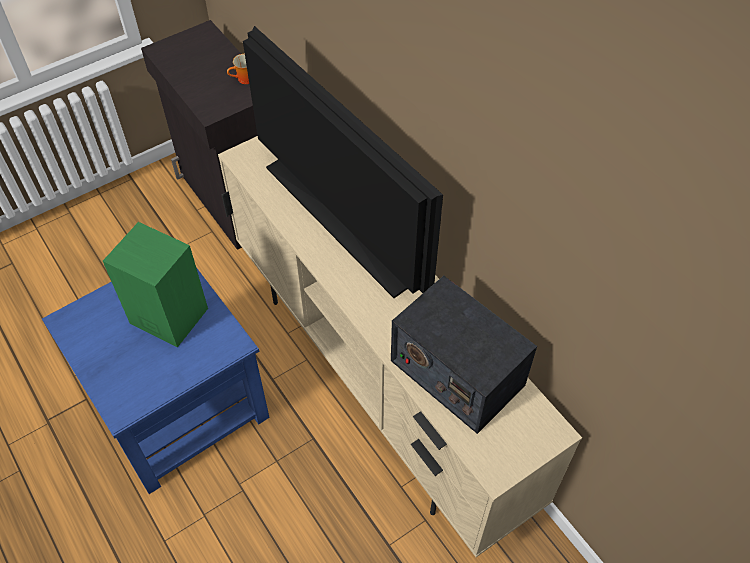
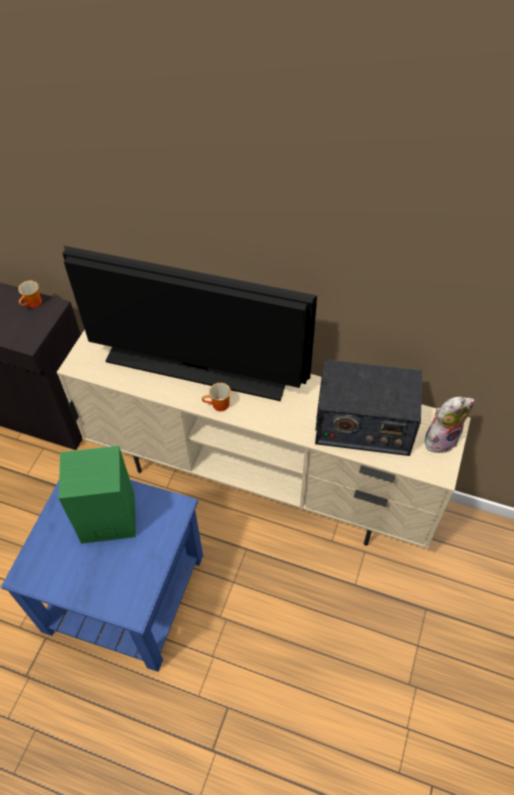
camera: 35 degrees left, 0 degrees up
(331, 268) = (219, 406): none -> mug
(527, 438) = (441, 438): none -> plush toy

